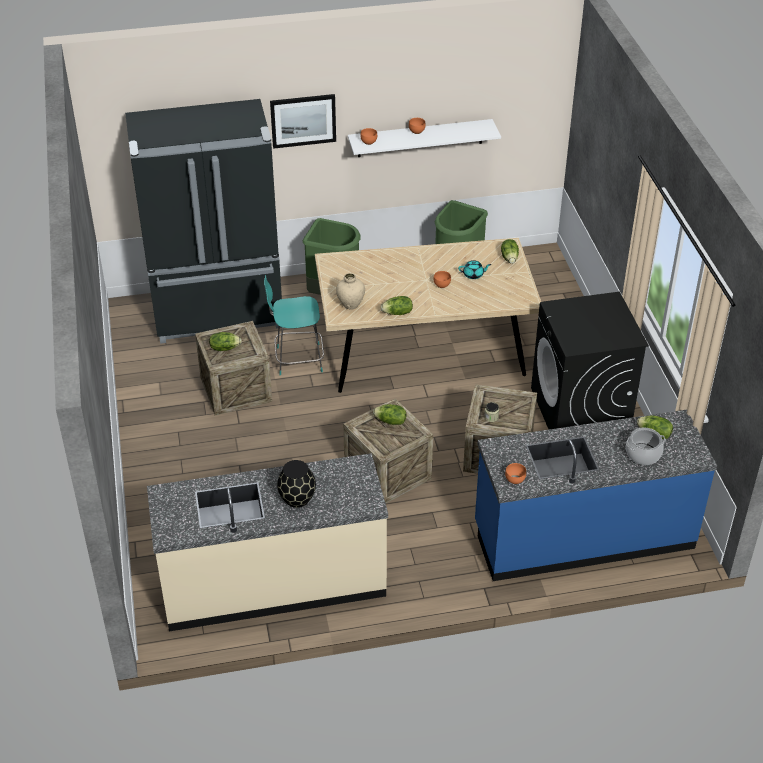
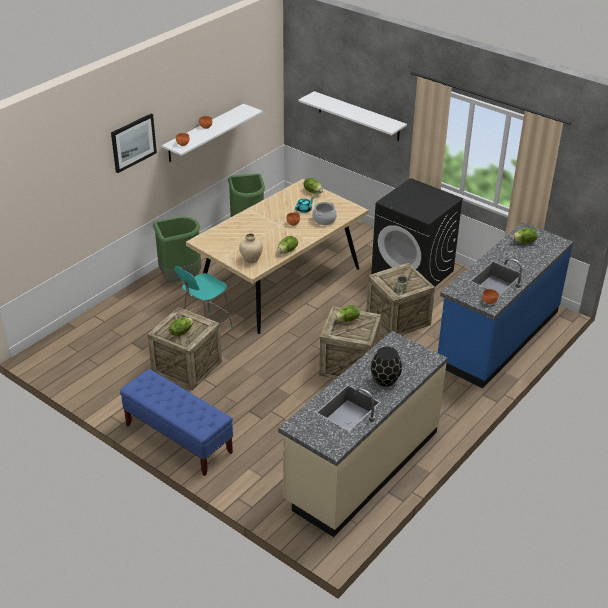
camera: 40 degrees left, 5 degrees down
(150, 455) = (178, 439): none -> blue bench
(218, 313) = (112, 327): black fridge -> none
(610, 187) = (358, 116): none -> white shelf
(643, 454) = (533, 254): cooking pot -> cooking pot (324, 220)

